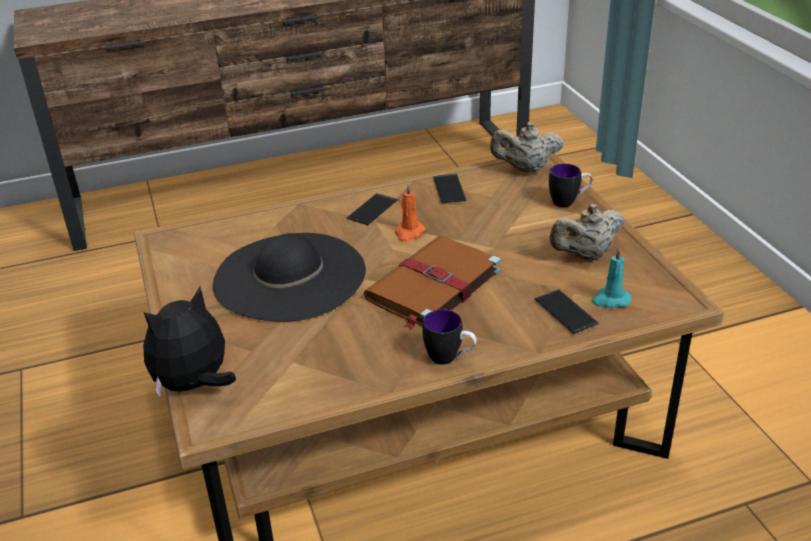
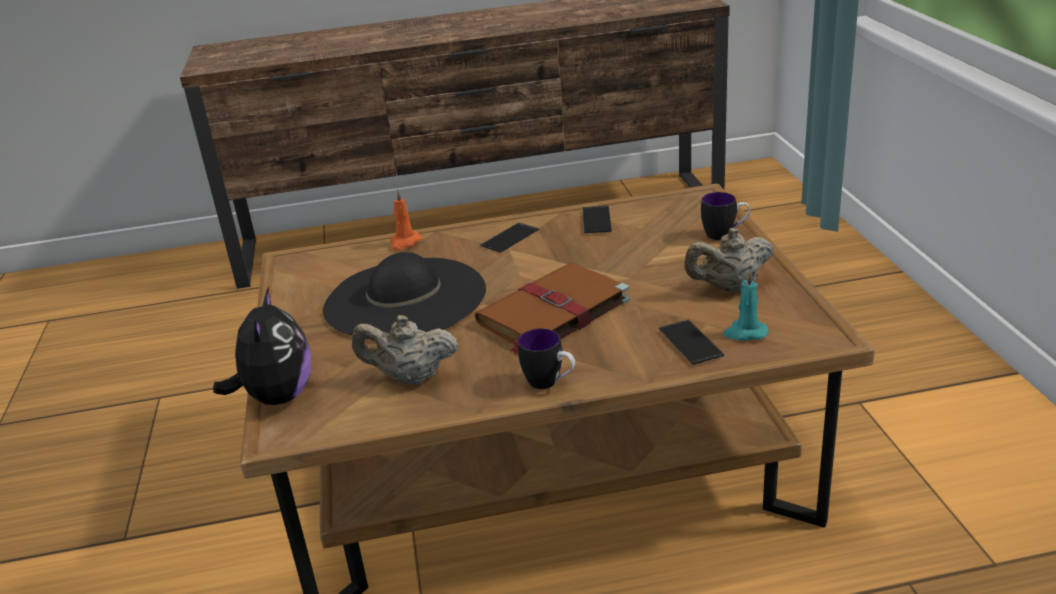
camera: 10 degrees right, 5 degrees down
(194, 385) = (277, 397): plush toy -> plush toy turned 120 degrees clockwise
(409, 233) = (542, 261): orange candle -> orange candle (404, 242)
(525, 169) = (685, 202): beige teapot -> beige teapot (410, 378)

